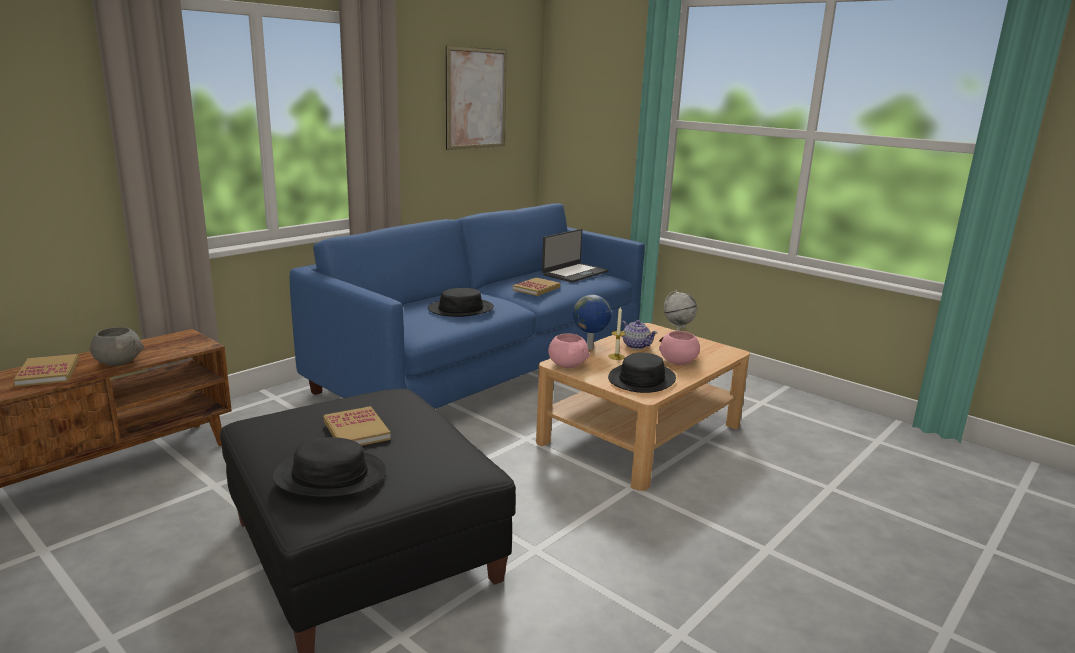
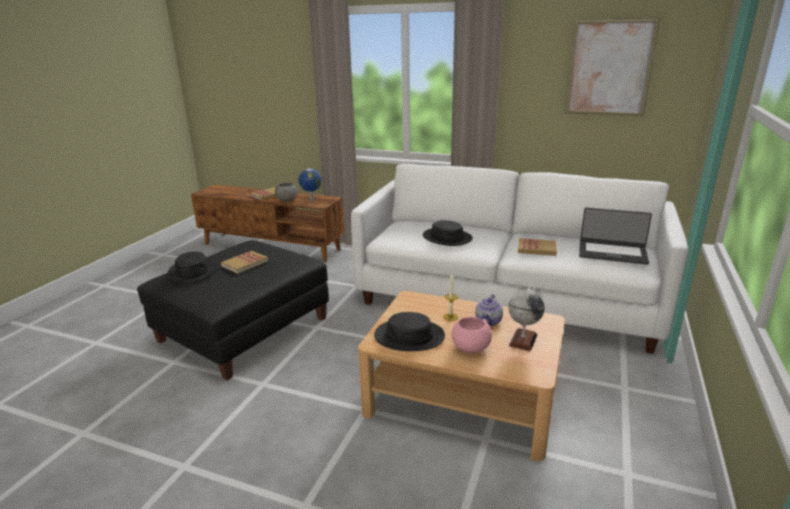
camera: 70 degrees right, 5 degrees up
(485, 368) = (506, 299): blue sofa -> white sofa
(567, 365) = (409, 301): pink bowl -> none
(590, 348) = (456, 303): globe -> globe (311, 201)

